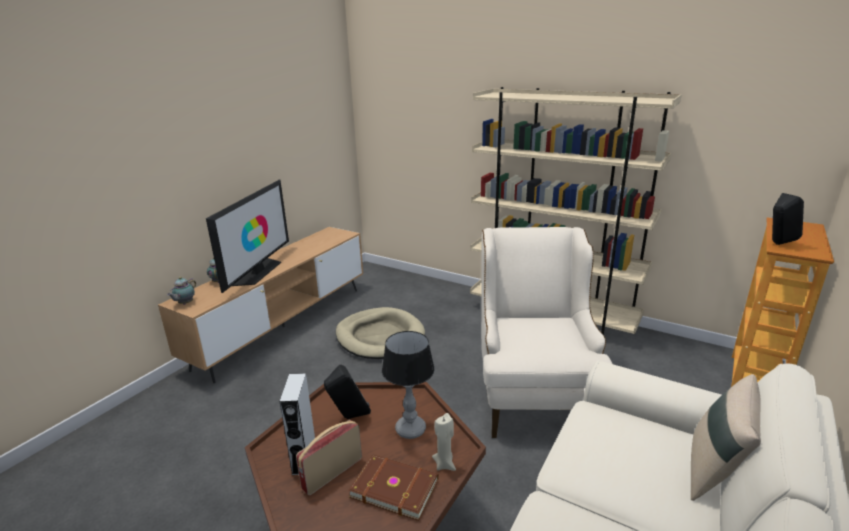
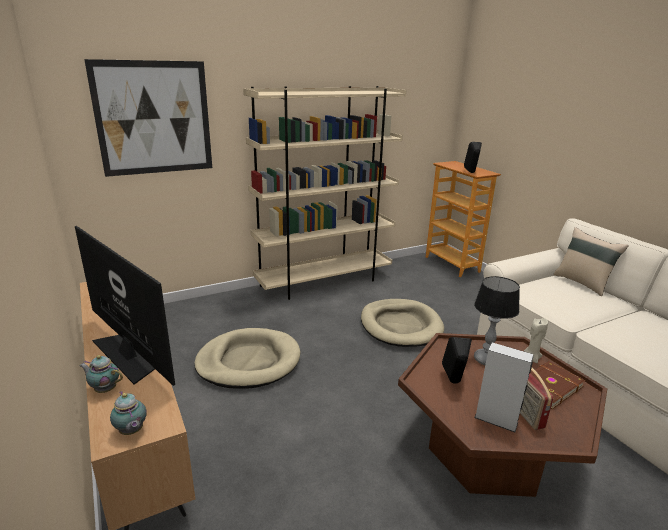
camera: 60 degrees left, 0 degrees up
(420, 111) = (154, 118): none -> picture
(533, 392) = (400, 326): beige armchair -> beige dog bed

